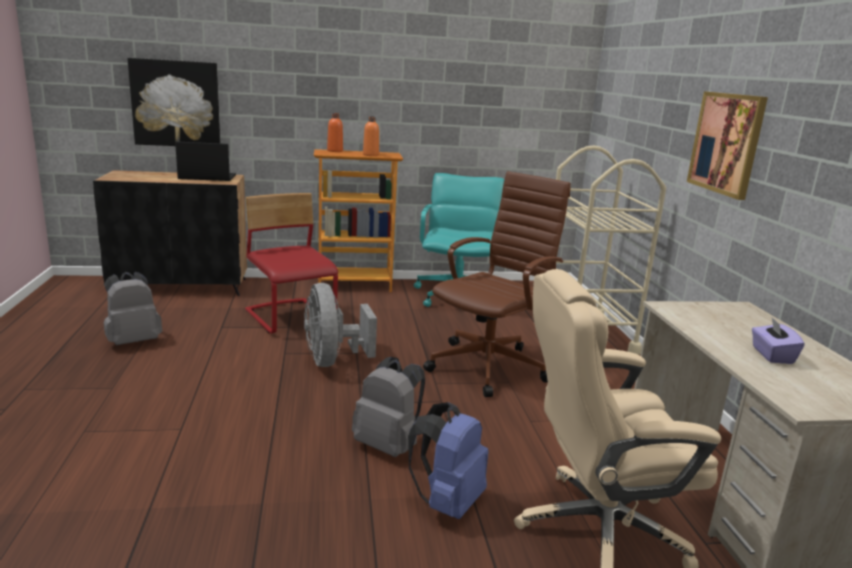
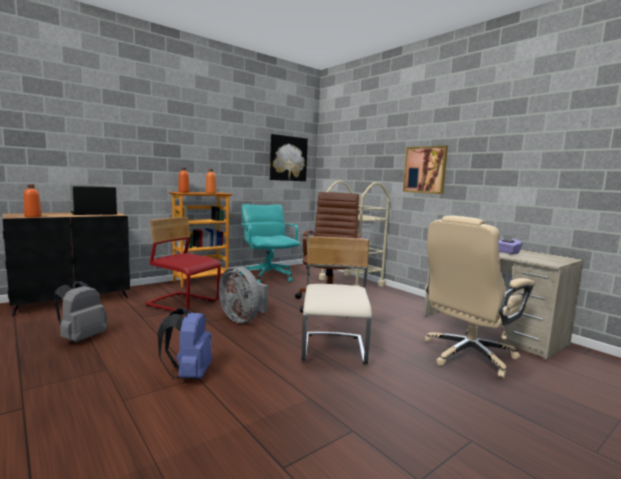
camera: 30 degrees left, 10 degrees down
(128, 179) = (33, 216): none -> orange bottle
(176, 103) = (61, 160): picture -> picture (288, 158)
(389, 446) = (334, 350): grey backpack -> beige chair
(447, 502) = (397, 365): blue backpack -> blue backpack (189, 374)

